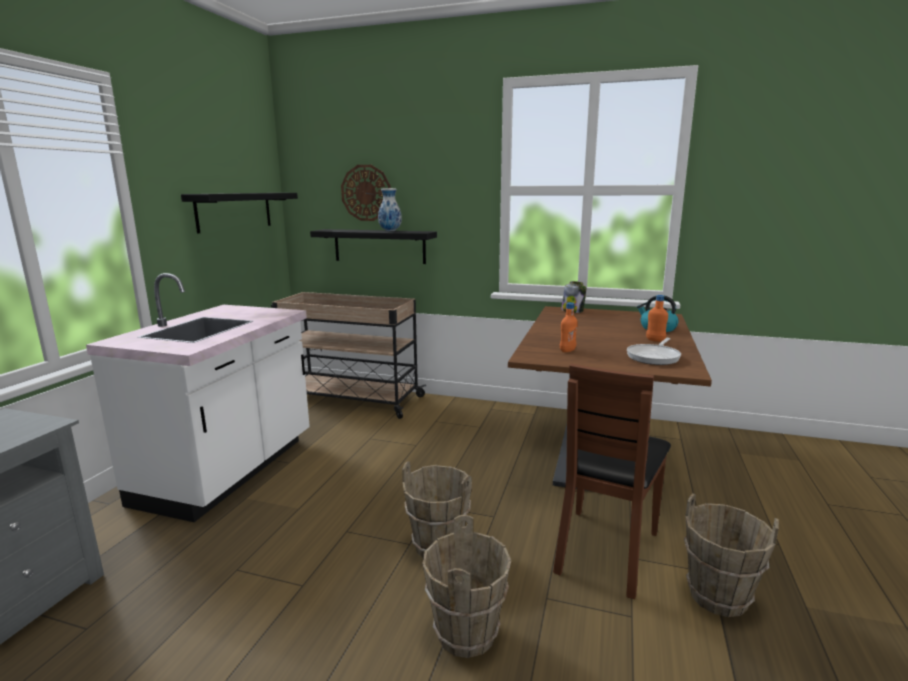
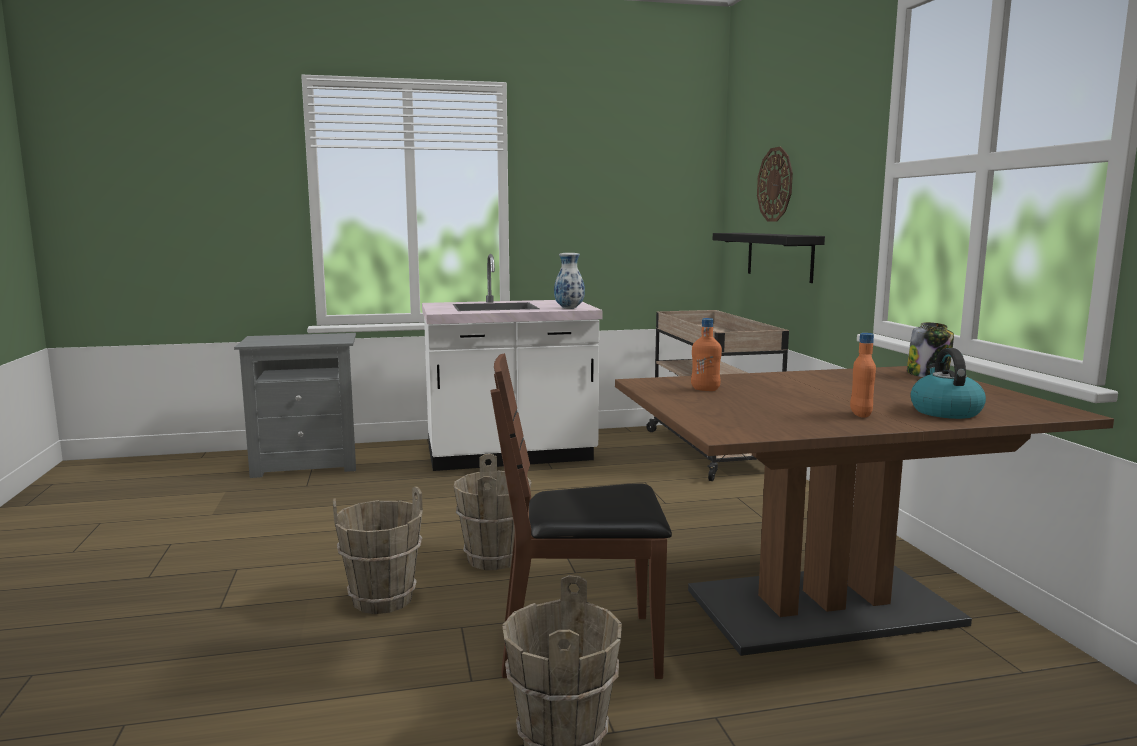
camera: 60 degrees right, 5 degrees down
(234, 211) = (637, 207): black shelf -> none
(390, 231) = (775, 234): vase -> vase (570, 308)
(654, 357) = (763, 418): frying pan -> none

